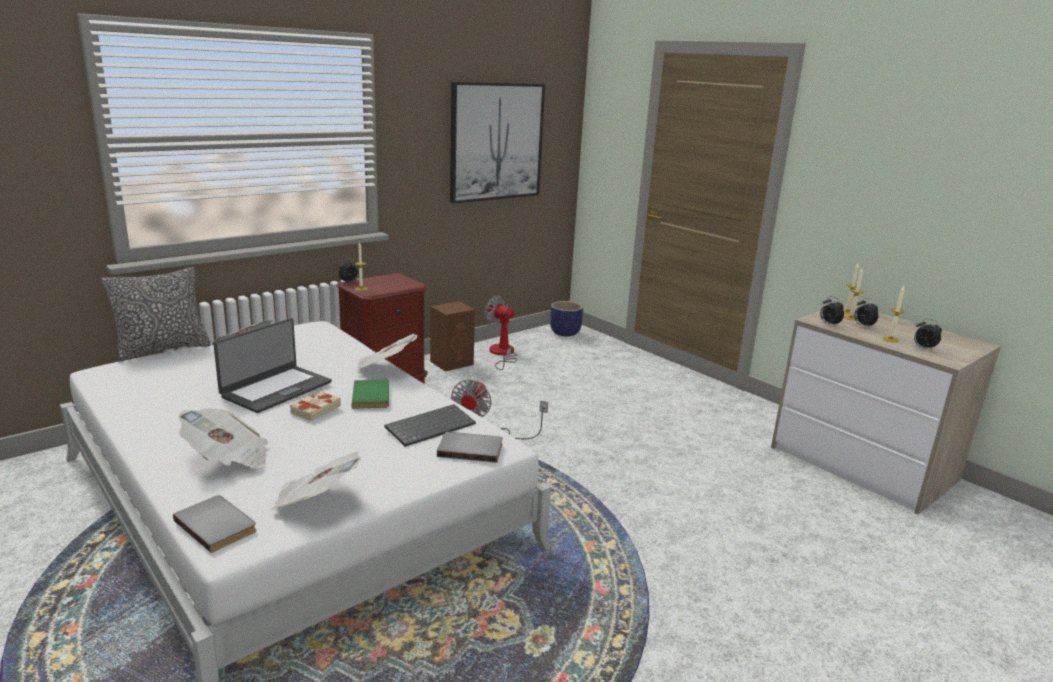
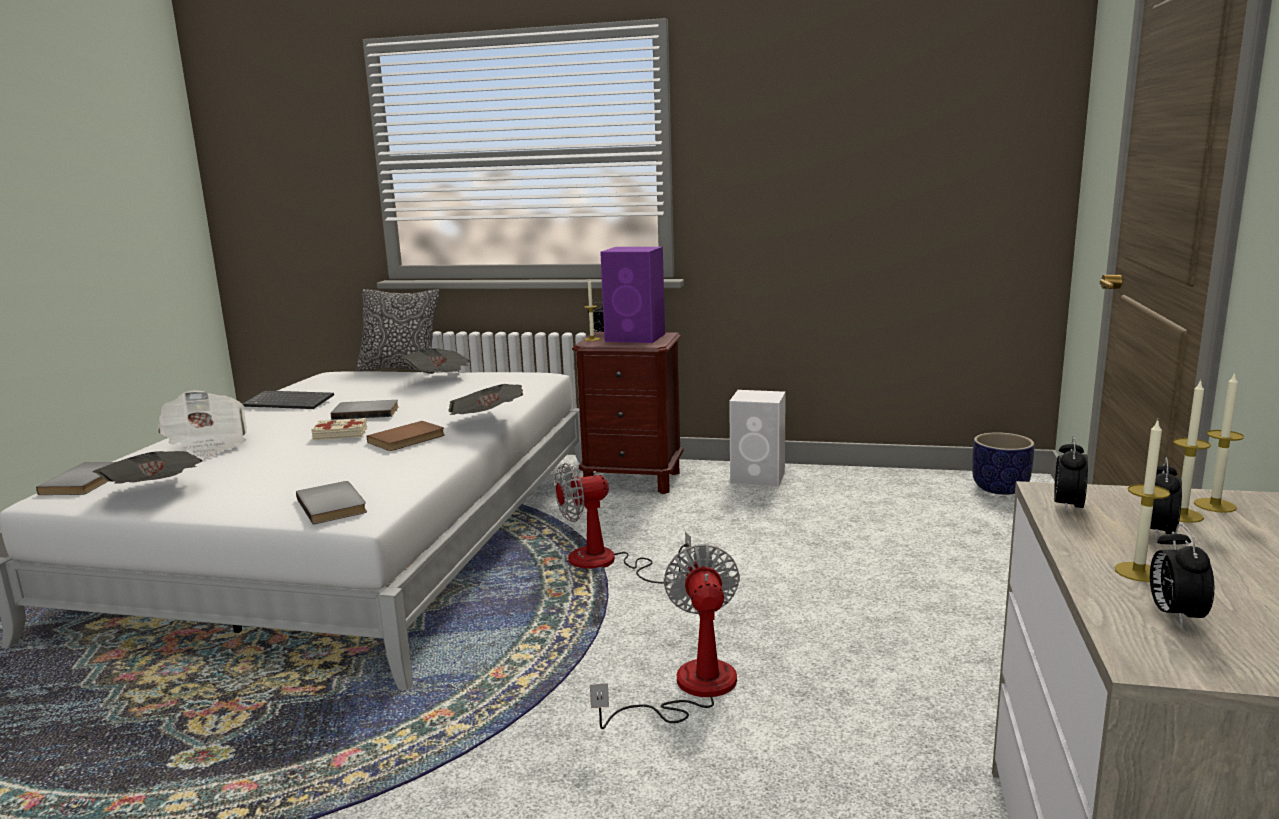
camera: 55 degrees right, 5 degrees down
(276, 389) = (366, 412): laptop -> grey book
(373, 396) = (408, 439): green book -> brown book
(387, 282) = (636, 338): none -> purple speaker
(430, 426) = (369, 476): keyboard -> keyboard (290, 402)
(452, 363) = (759, 478): brown speaker -> white speaker
(496, 142) = (879, 158): picture -> none
(502, 354) = (842, 487): fan -> fan (689, 689)

